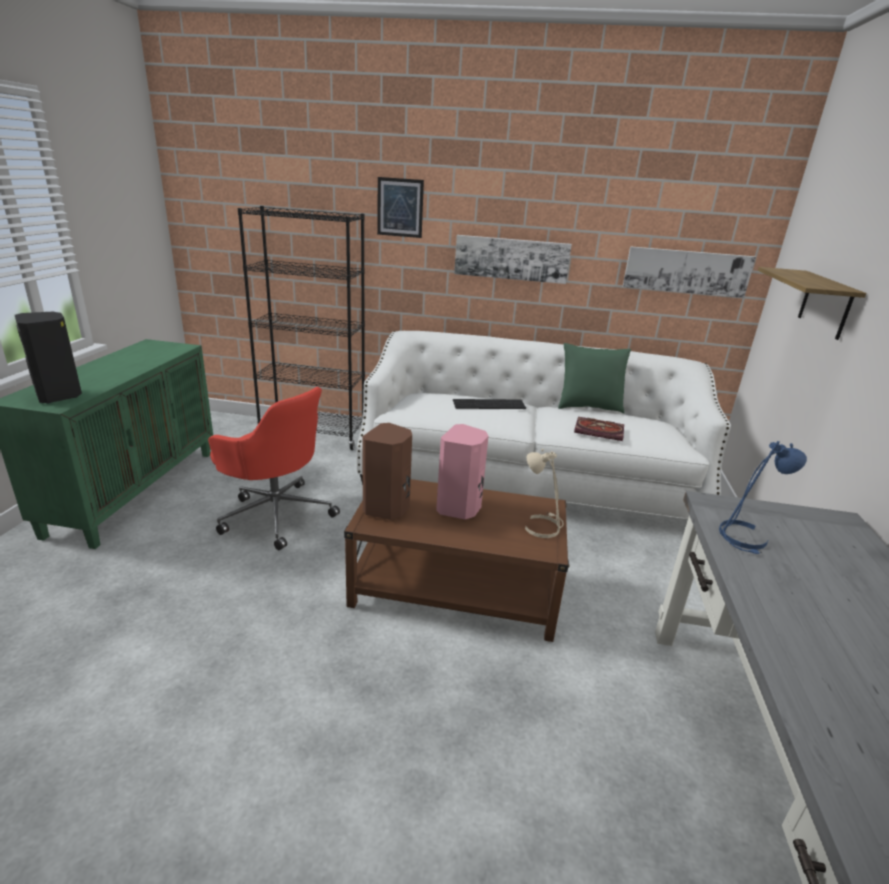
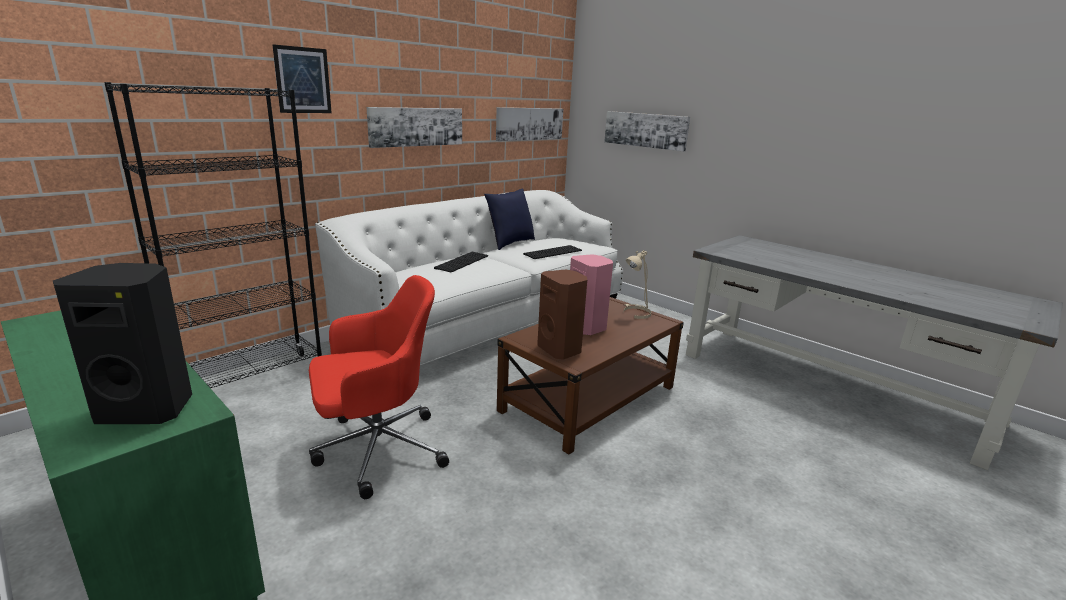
camera: 55 degrees left, 5 degrees down
(588, 407) = (510, 243): green pillow -> blue pillow
(600, 431) = (553, 252): book -> keyboard
(744, 538) = (751, 257): blue table lamp -> none
(825, 304) = (645, 130): shelf -> picture

